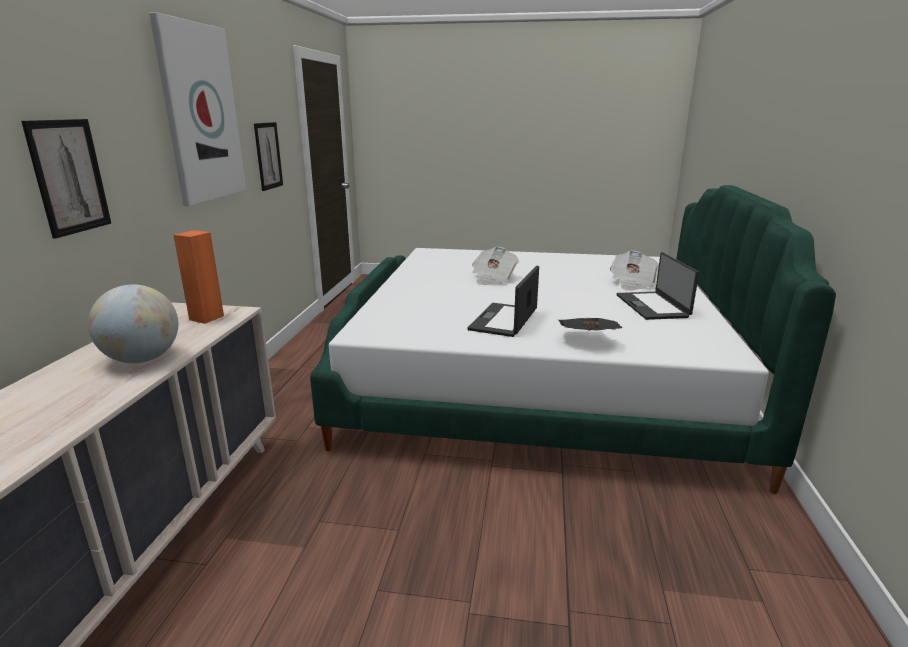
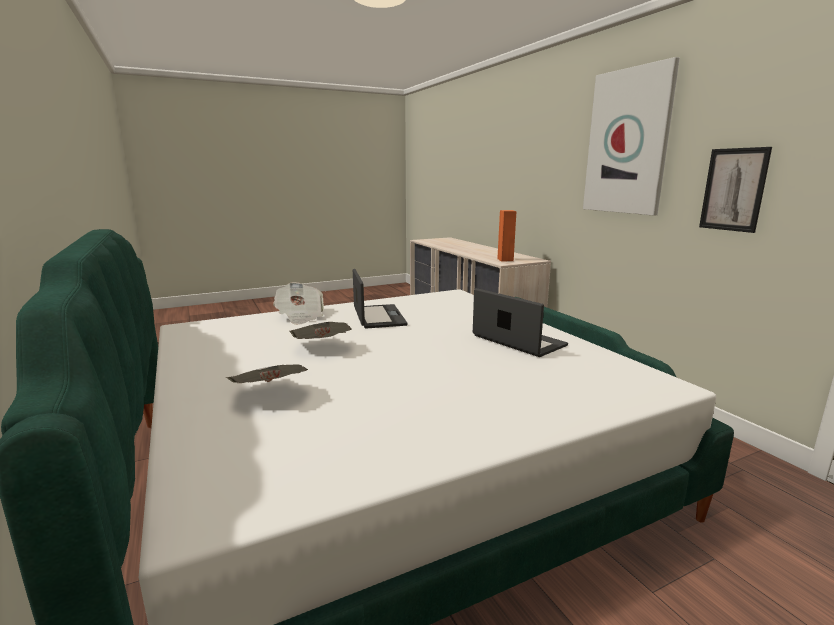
camera: 145 degrees right, 5 degrees down
(69, 177) = (530, 176): picture -> none
(142, 359) = (474, 252): globe -> none
(493, 279) = (461, 354): newspaper -> newspaper (322, 347)
(653, 306) = (242, 360): laptop -> laptop (518, 341)

